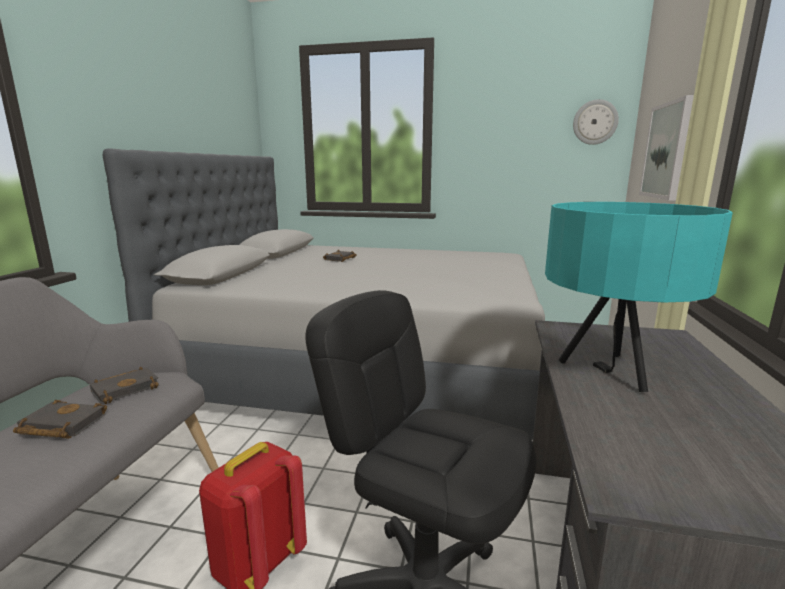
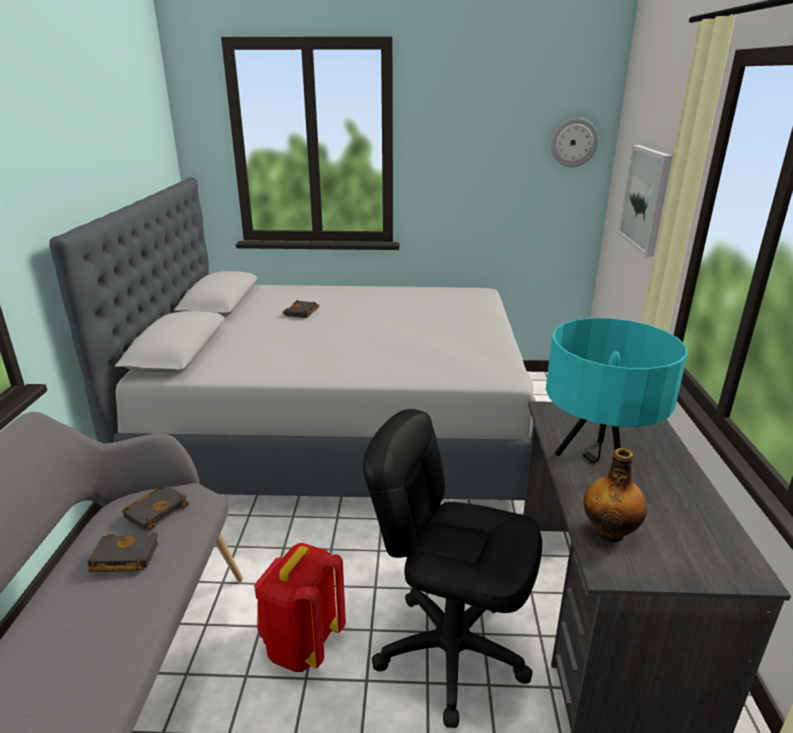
camera: 10 degrees left, 10 degrees up
(626, 443) = (610, 531): none -> bottle

